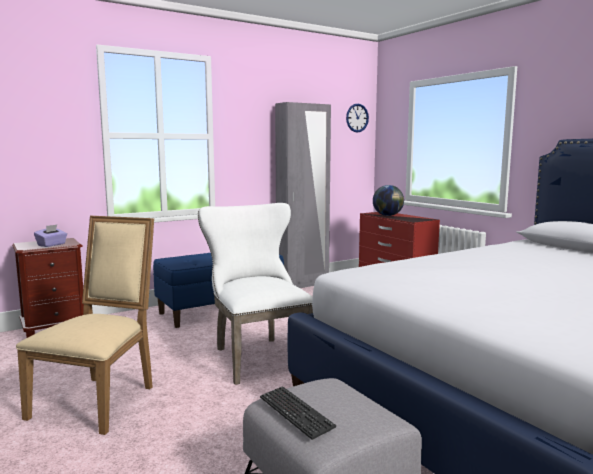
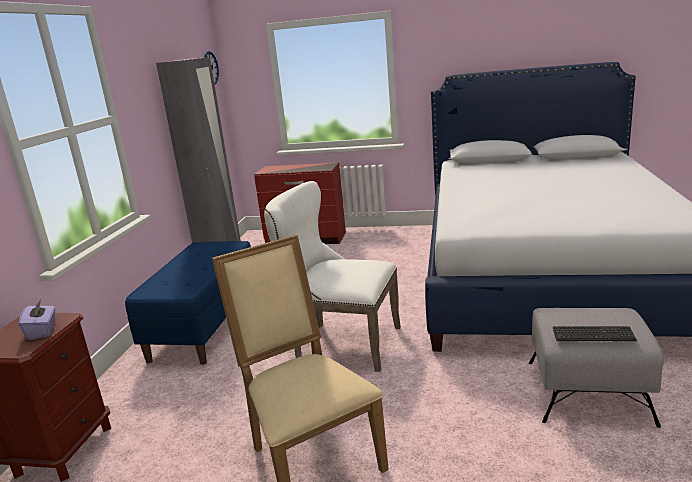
camera: 45 degrees left, 10 degrees up
(388, 215) = (288, 170): globe -> none

